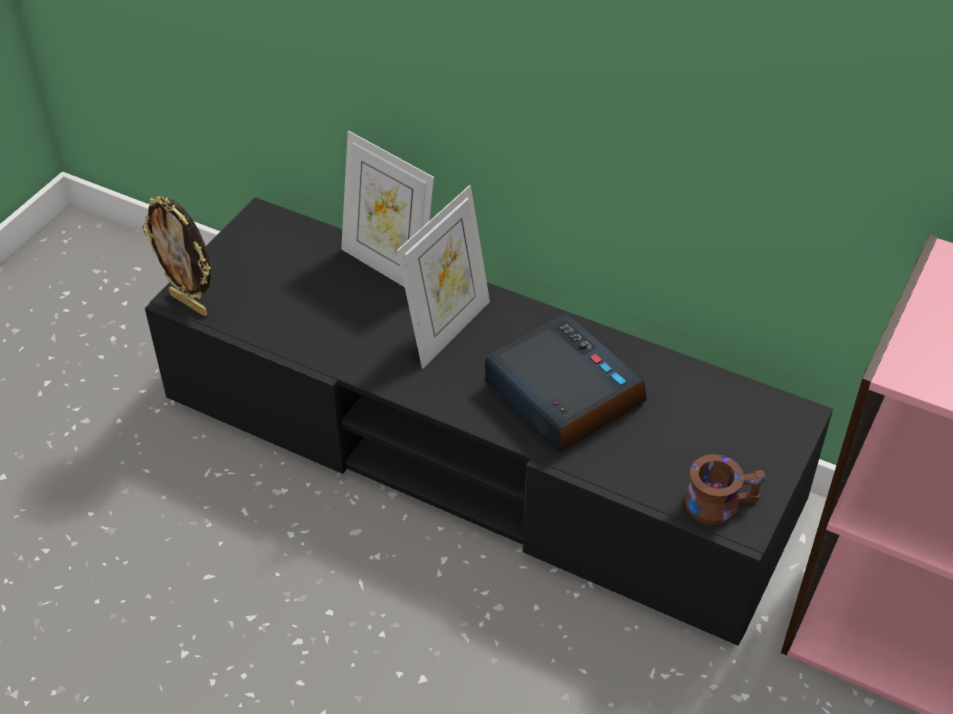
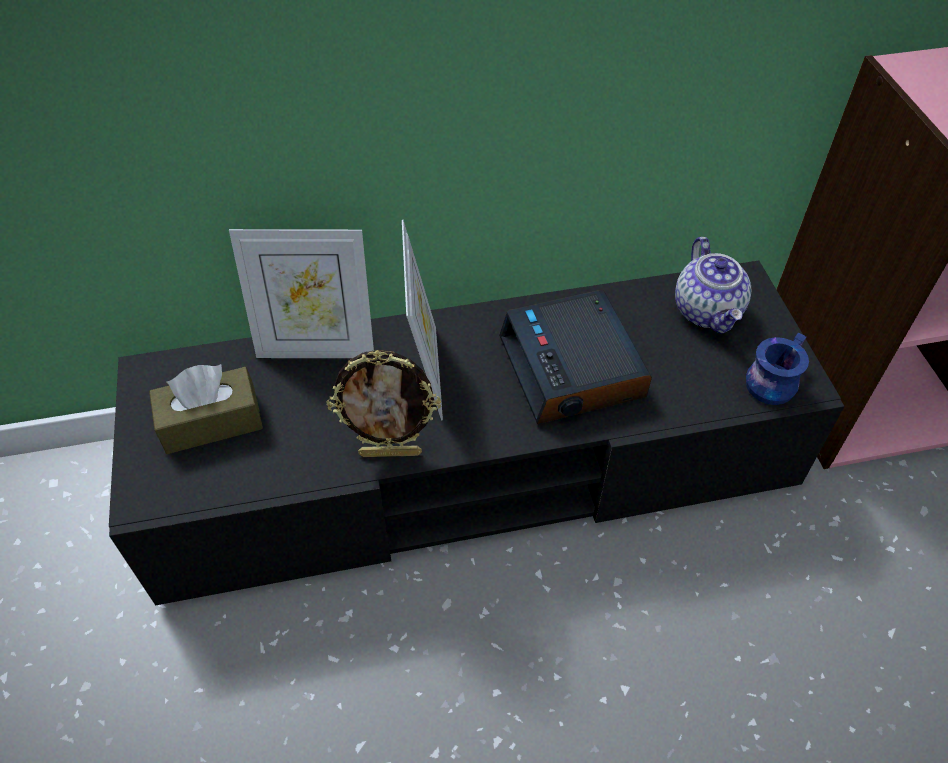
camera: 40 degrees left, 5 degrees up
(190, 303) = (157, 500): picture frame -> picture frame (391, 452)
(270, 275) = (211, 422): none -> brown tissue box
(562, 393) = (573, 368): alarm clock -> alarm clock turned 120 degrees counterclockwise
(718, 500) = (770, 379): brown mug -> blue mug
(729, 420) = (708, 311): none -> teapot

